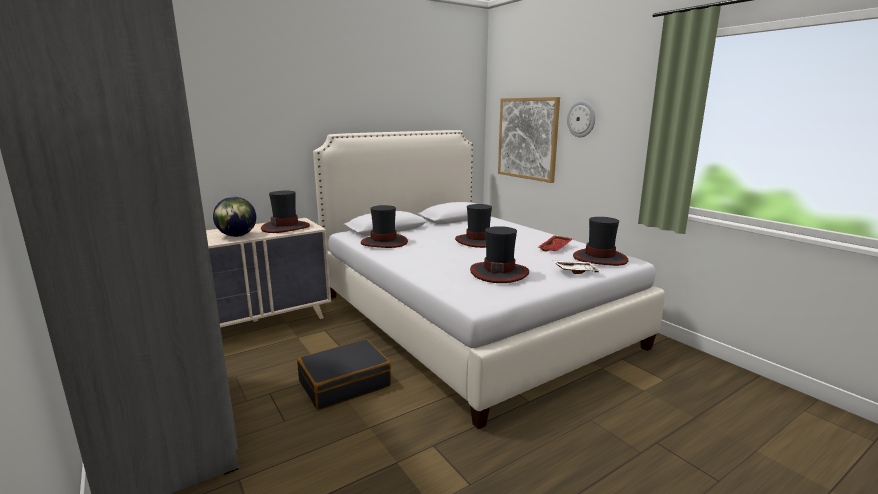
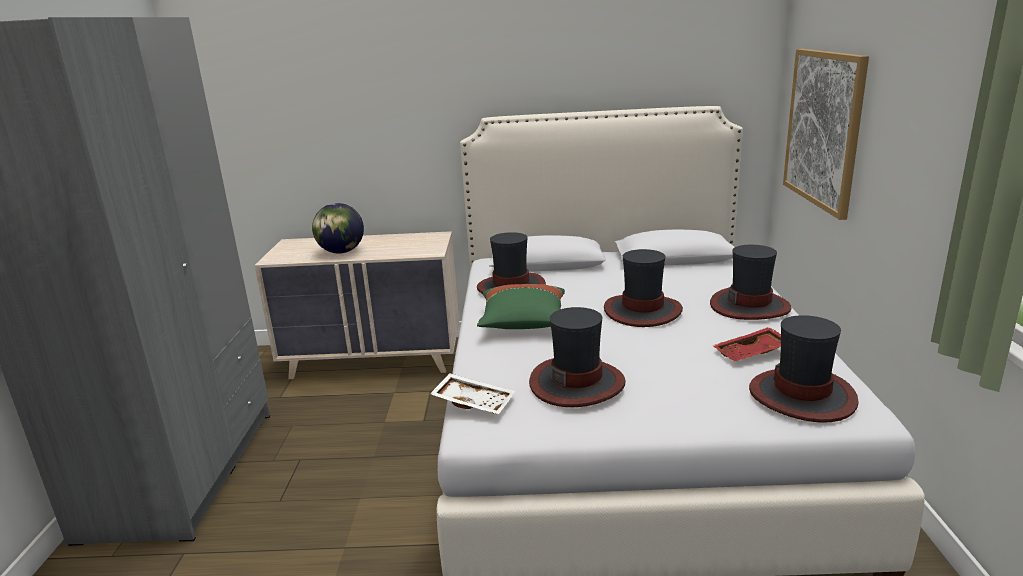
camera: 35 degrees right, 5 degrees up
(285, 227) = (406, 246): hat -> hat (750, 306)
(344, 383) = (378, 476): black suitcase -> none
(421, 256) = (523, 323): none -> green pillow
(576, 271) = (710, 412): white tray -> white tray (474, 402)
(581, 119) = (892, 105): wall clock -> none

